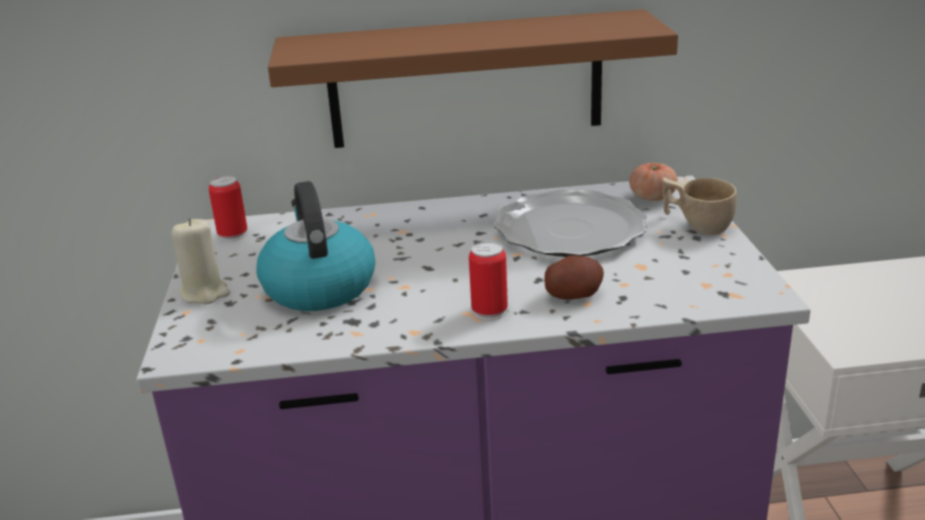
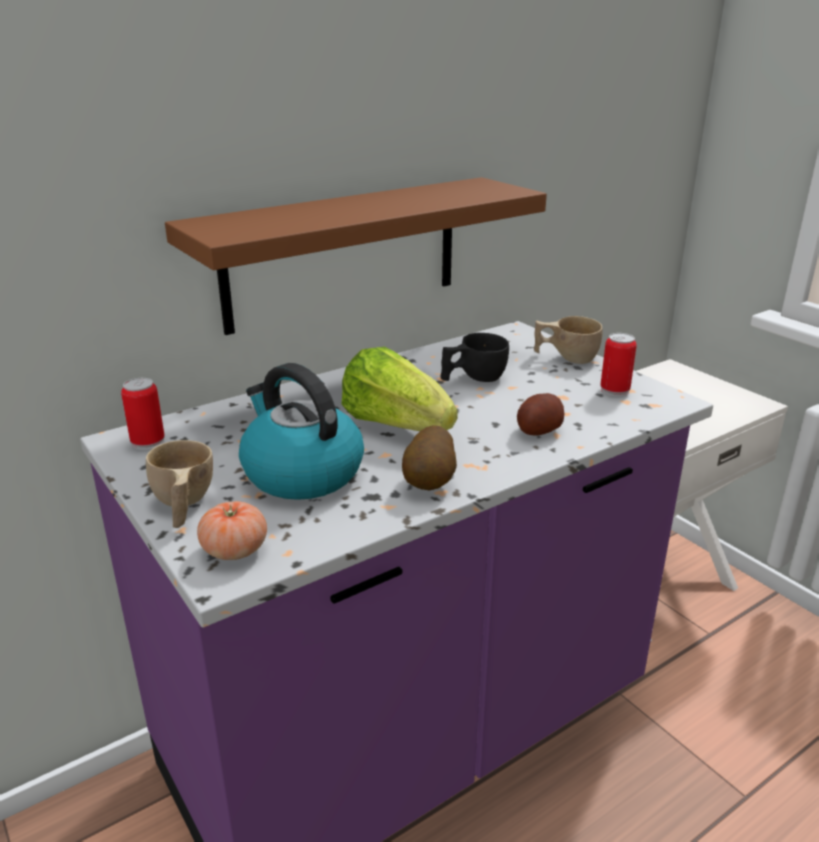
camera: 30 degrees left, 0 degrees up
(205, 293) = (182, 506): beige candle -> beige cup
(414, 321) = (430, 483): none -> potato
(443, 261) = (396, 425): none -> lettuce
(489, 311) = (486, 459): can -> can (614, 390)
(569, 229) = (473, 378): plate -> black cup
(652, 197) = (509, 342): tomato -> tomato (234, 550)

